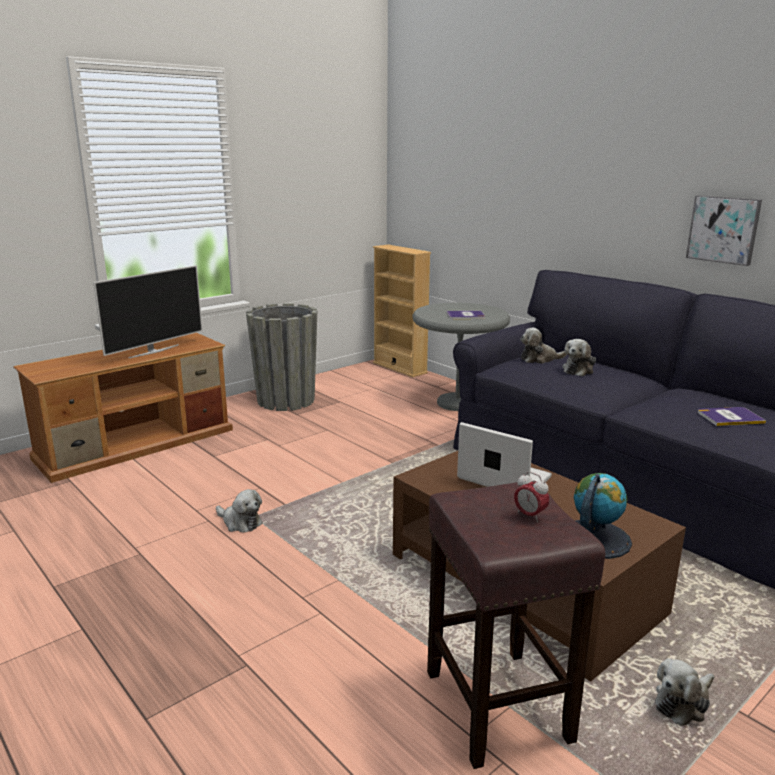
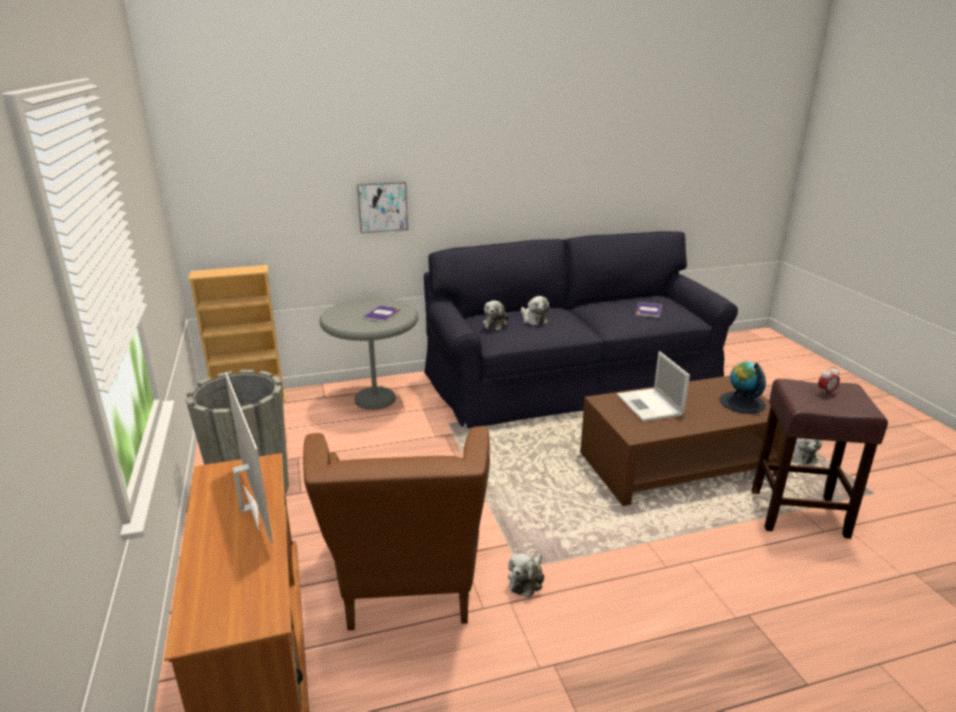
camera: 65 degrees left, 5 degrees up
(208, 476) = (408, 586): none -> brown armchair
(240, 522) = (526, 580): plush toy -> plush toy turned 150 degrees clockwise
(502, 477) = (650, 406): laptop -> laptop turned 75 degrees counterclockwise
(723, 229) = (560, 191): picture -> picture (382, 206)

